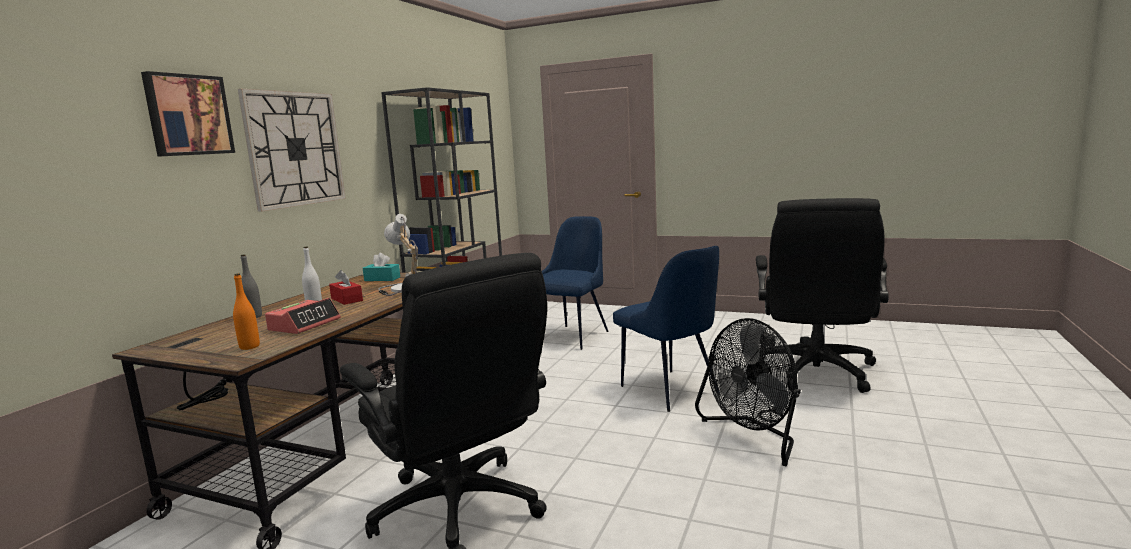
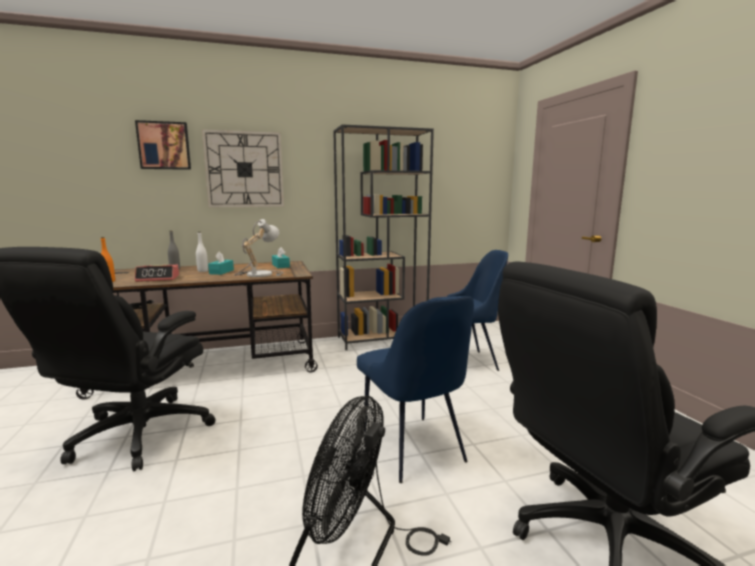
camera: 50 degrees right, 0 degrees up
(347, 299) = (221, 272): red tissue box -> turquoise tissue box
(670, 390) = (414, 447): blue chair -> blue chair turned 45 degrees counterclockwise

